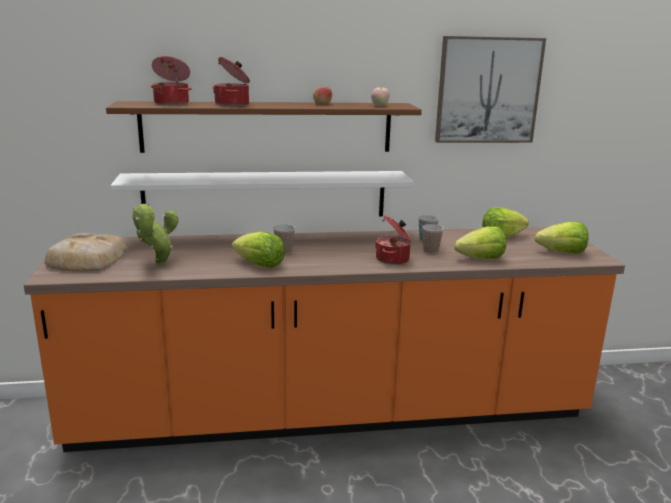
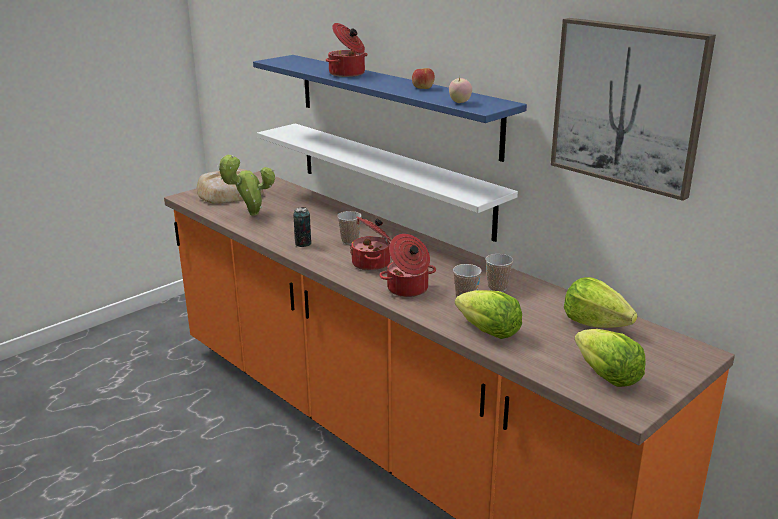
camera: 55 degrees right, 5 degrees up
(172, 103) = (312, 64): cooking pot -> cooking pot (372, 263)
(259, 265) = (303, 244): lettuce -> can
(267, 127) = (394, 103): brown shelf -> blue shelf

